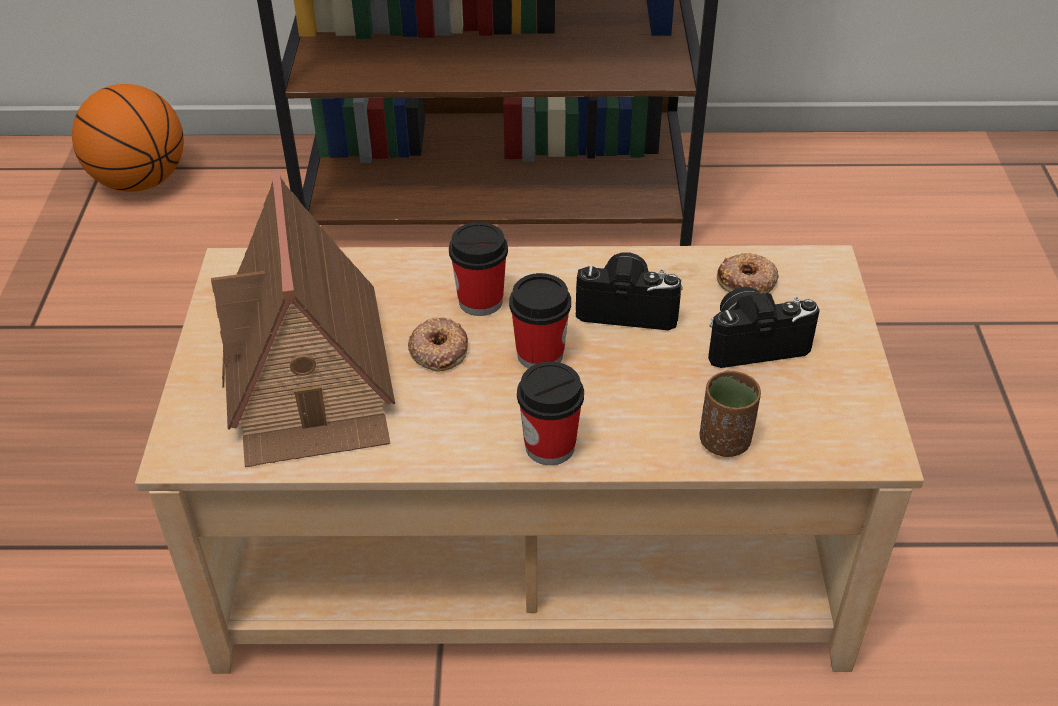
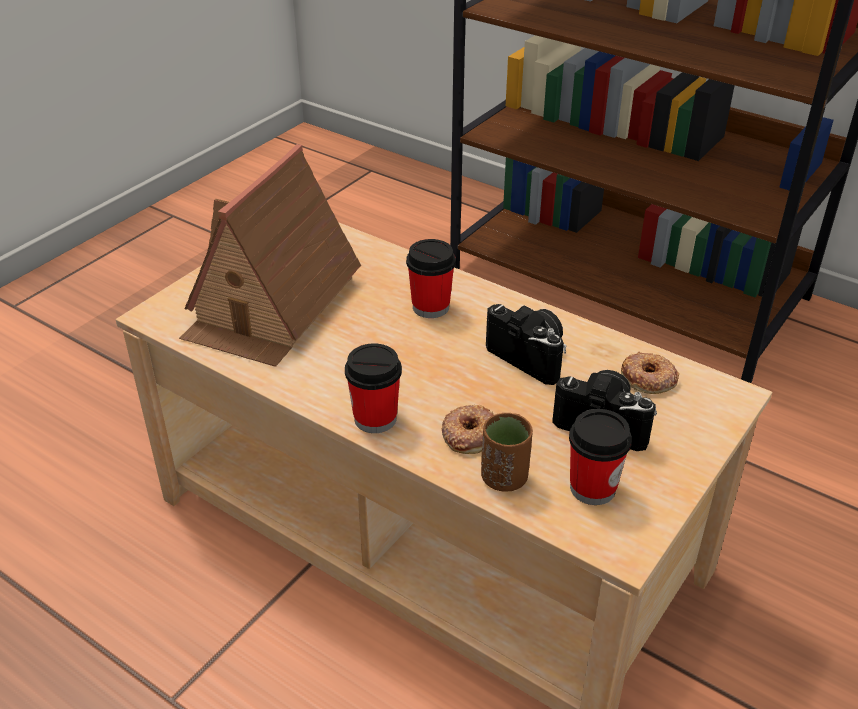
camera: 35 degrees right, 5 degrees down
(140, 181) = (387, 187): basketball -> none
(438, 350) = (369, 325): donut -> donut (469, 434)
(540, 354) = (433, 358): cup -> cup (592, 488)

